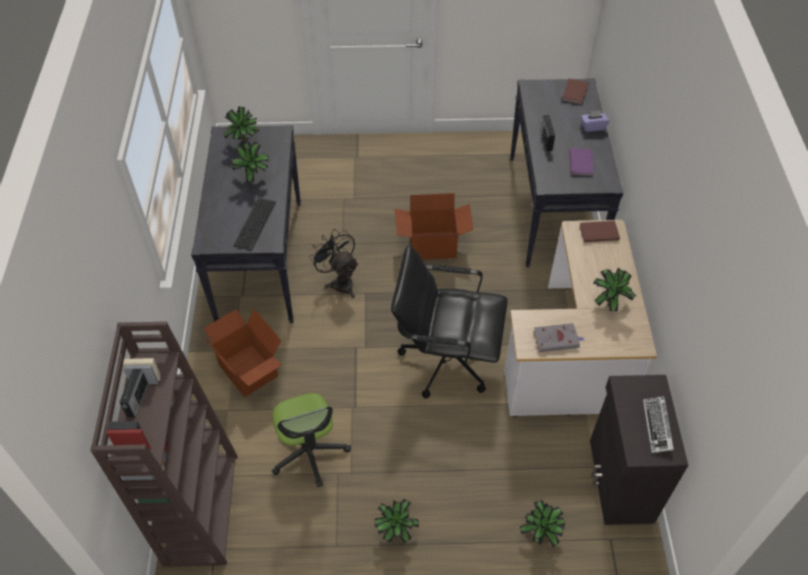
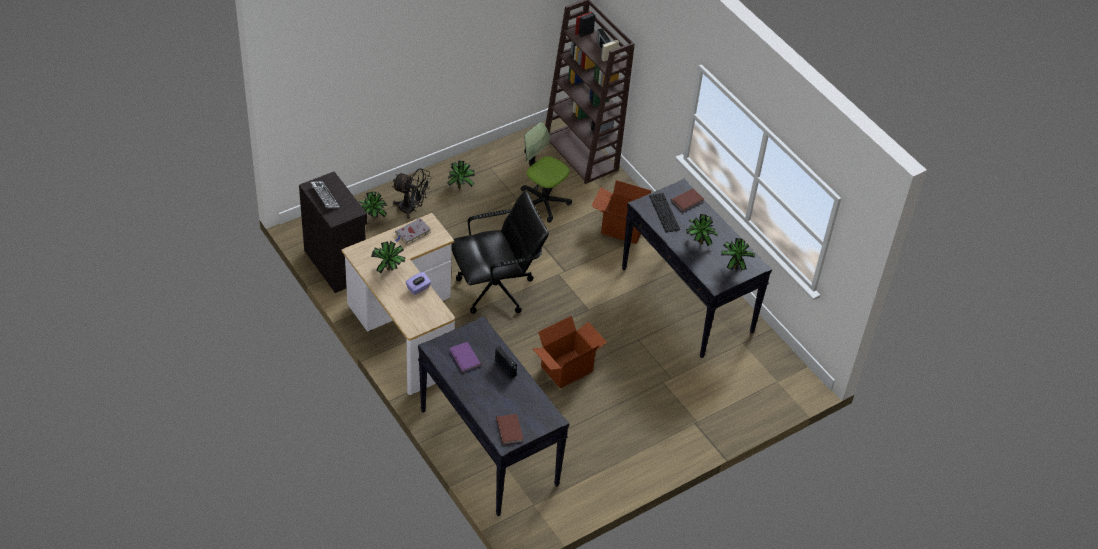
camera: 145 degrees right, 5 degrees down
(339, 281) = (614, 310): black fan -> black fan (411, 209)
(593, 127) = (474, 399): purple tissue box -> purple tissue box (418, 288)
(598, 232) = (423, 320): brown book -> brown book (688, 201)

